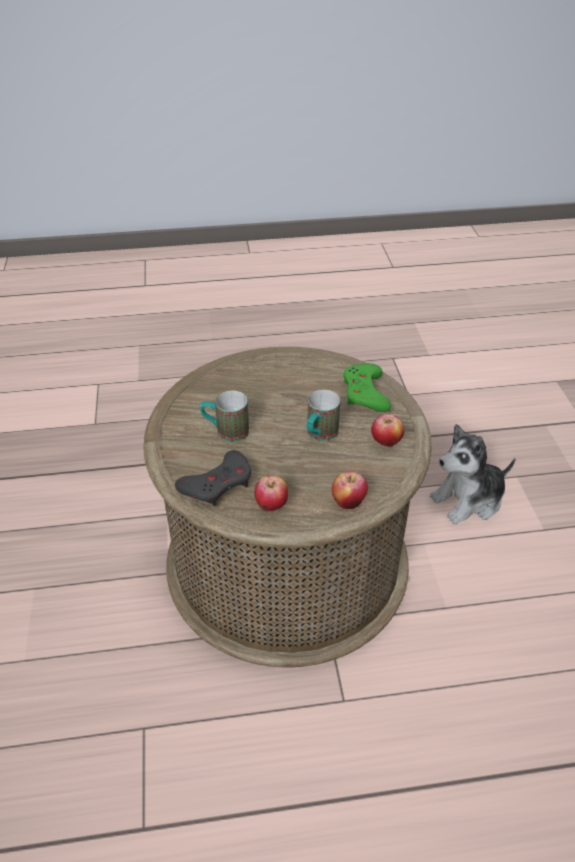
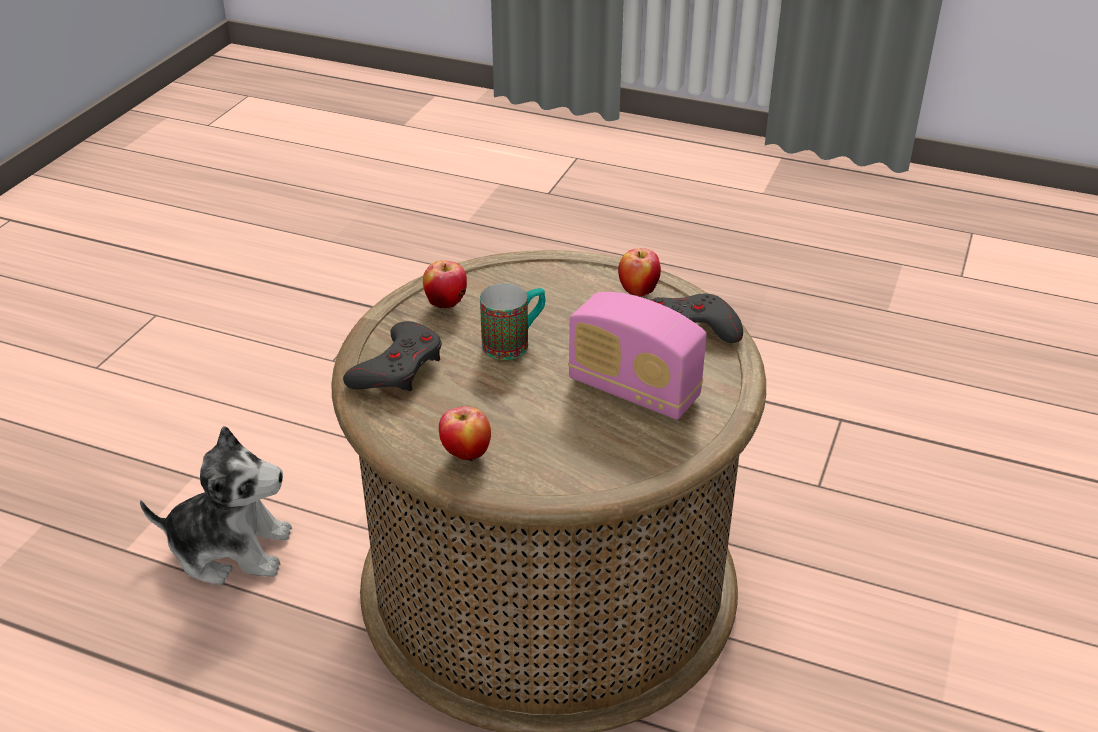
camera: 150 degrees left, 5 degrees down
(225, 431) = (633, 390): mug -> radio
(348, 502) = (551, 268): apple -> apple (465, 455)
(365, 393) = (398, 367): green game controller -> grey game controller

